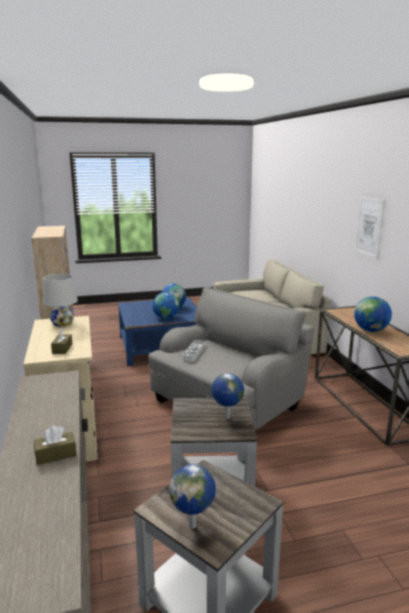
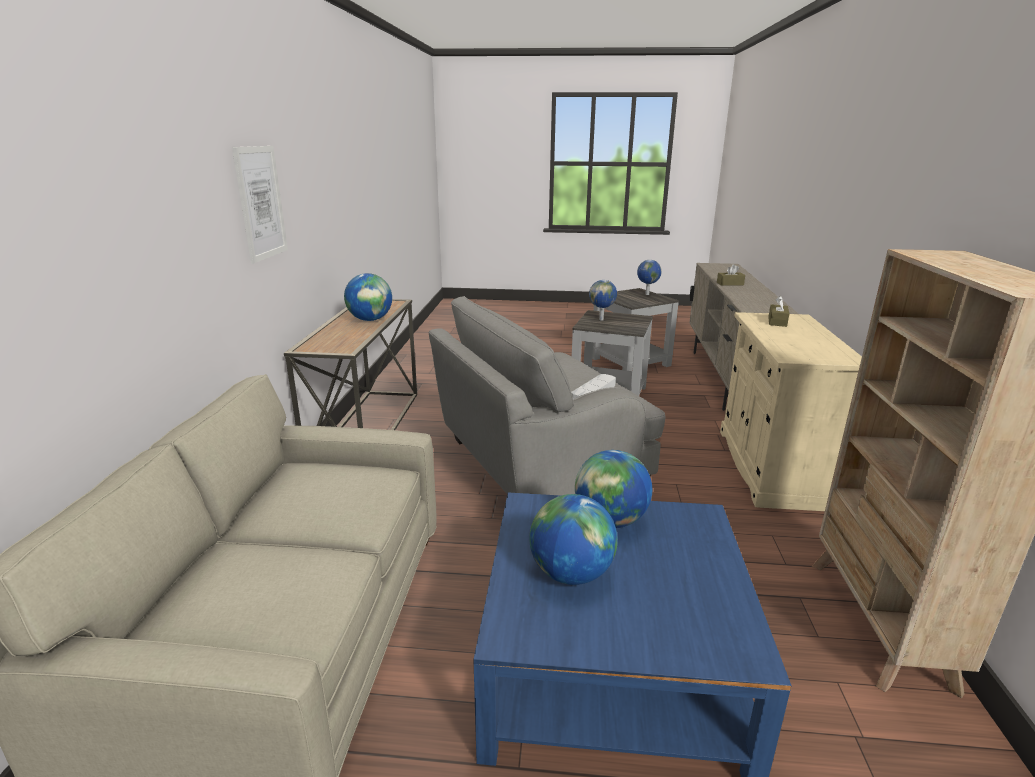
camera: 160 degrees left, 5 degrees up
(62, 323) = (812, 352): white table lamp -> none

